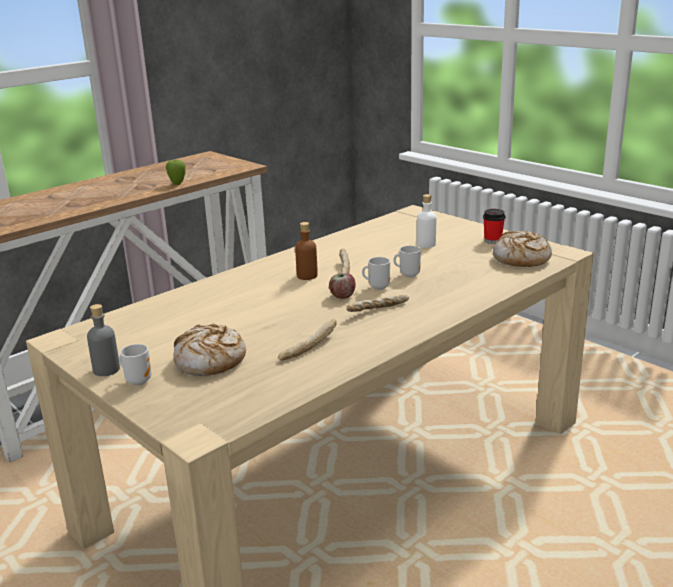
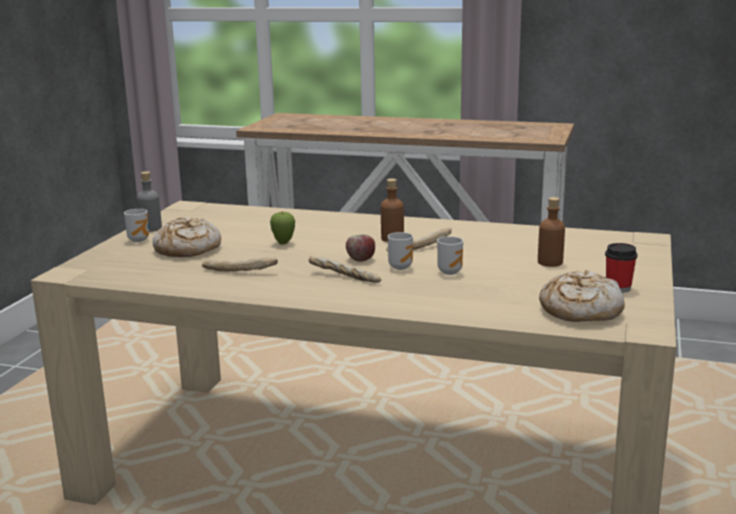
camera: 60 degrees right, 5 degrees down
(177, 184) = (456, 136): apple -> apple (283, 243)
(426, 244) = (550, 262): white bottle -> brown bottle

